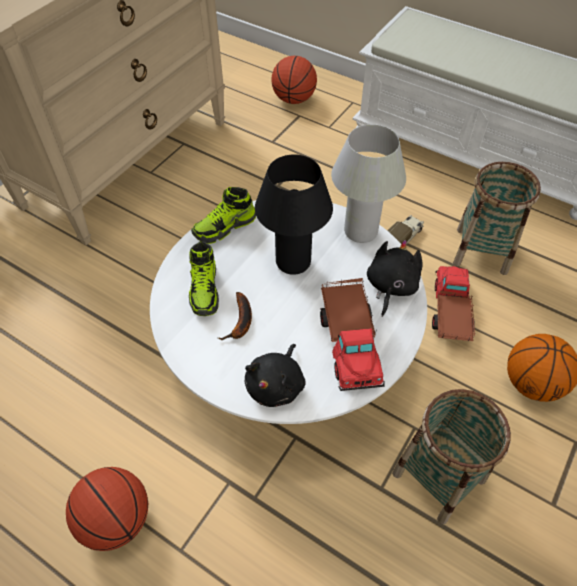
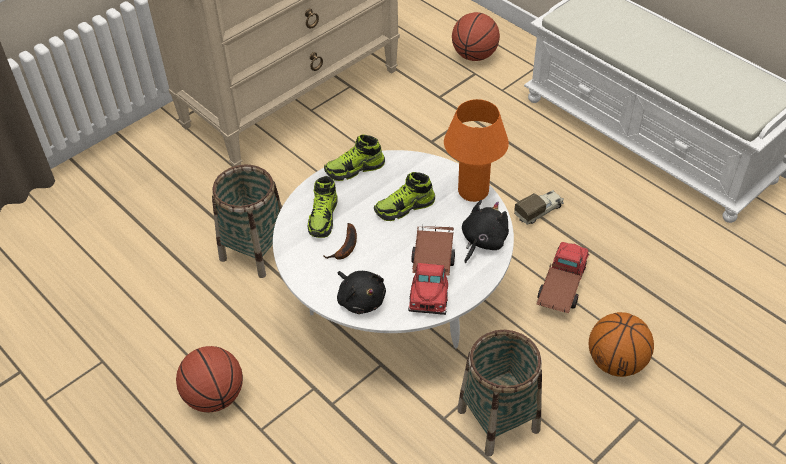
camera: 15 degrees right, 5 degrees down
(276, 385) = (360, 299): black plush toy -> black plush toy turned 75 degrees counterclockwise
(293, 262) = (405, 207): black table lamp -> shoe
(360, 231) = (473, 191): white table lamp -> orange table lamp
(481, 251) = (615, 236): basket -> basket (255, 251)

